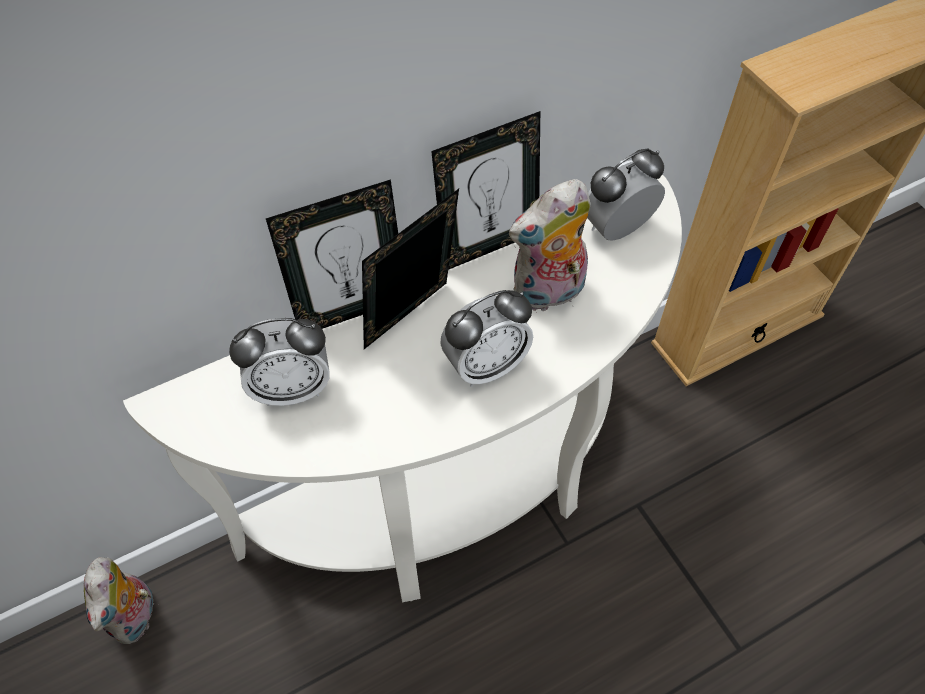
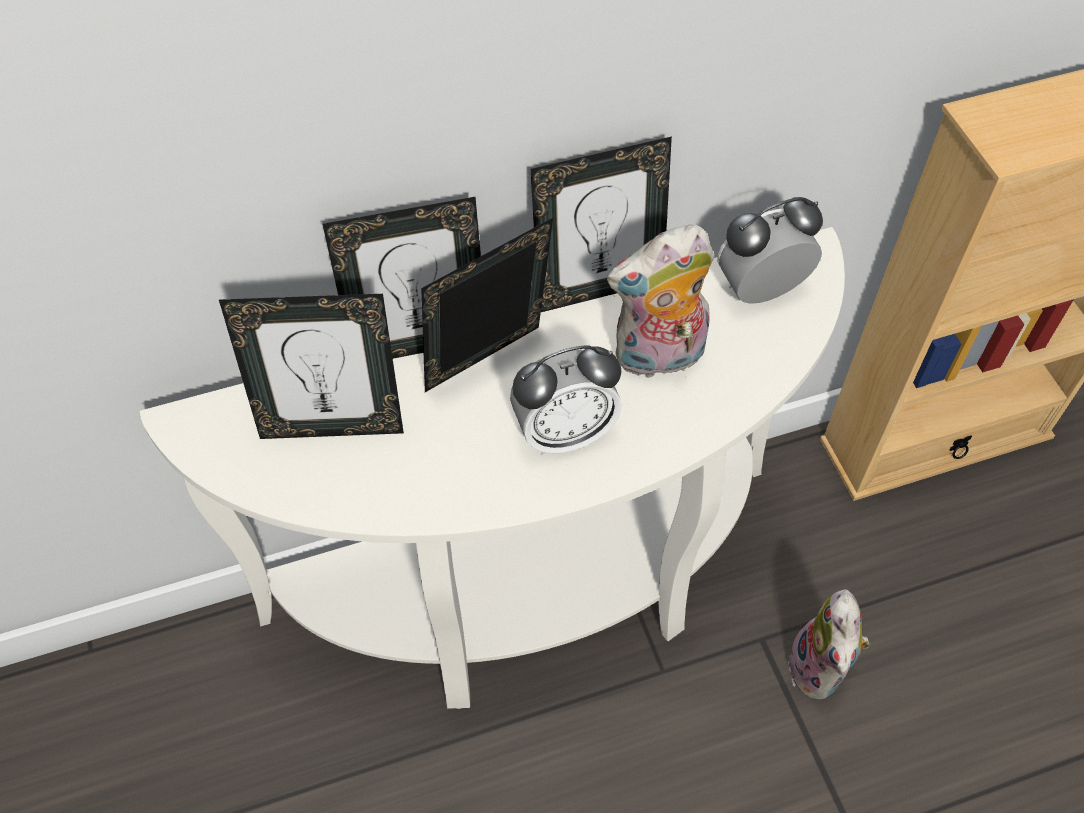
camera: 10 degrees right, 0 degrees up
(137, 616) = (134, 671): plush toy -> plush toy (821, 669)
(291, 388) = (332, 426): alarm clock -> picture frame

